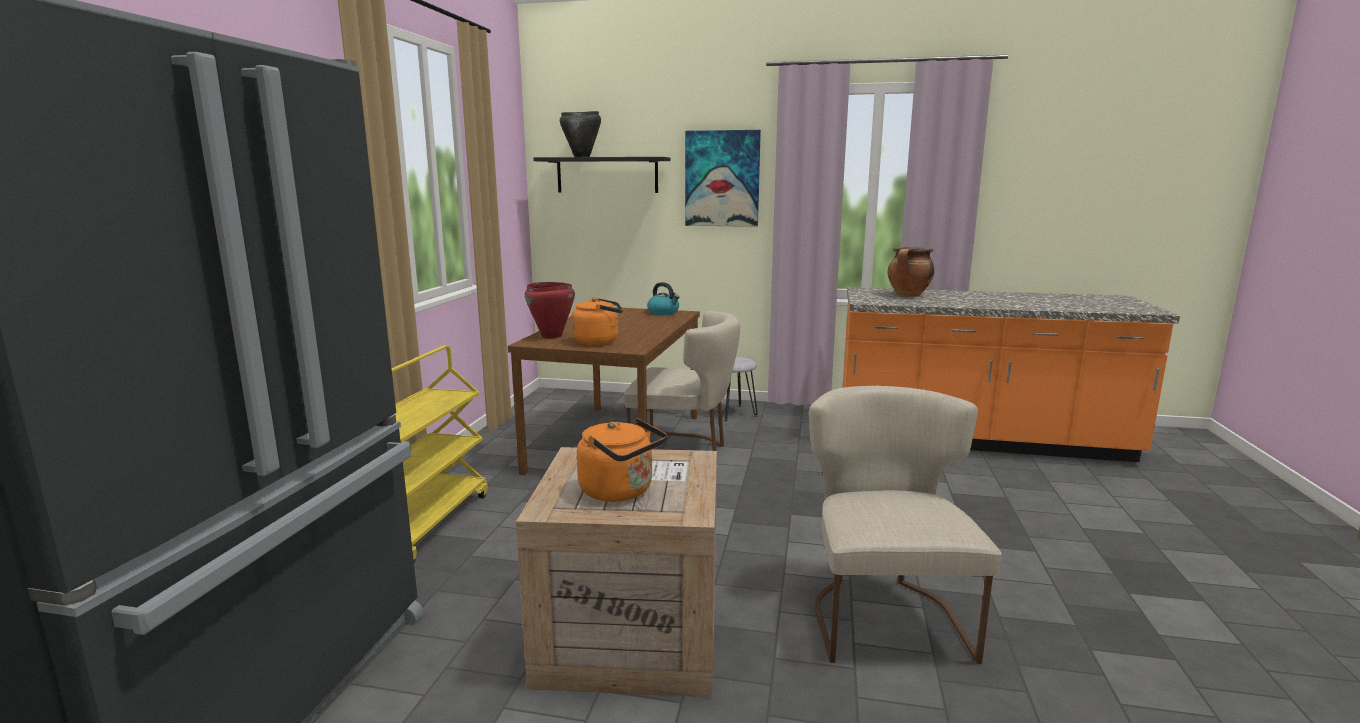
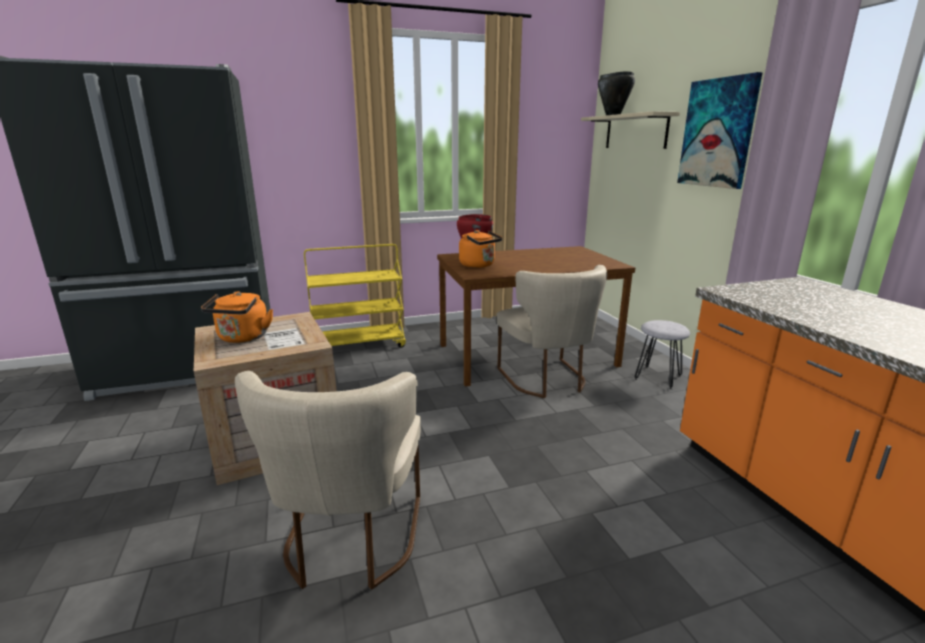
camera: 60 degrees right, 5 degrees up
(607, 175) = (635, 131): black shelf -> beige shelf
(664, 312) = (603, 261): kettle -> none
(883, 614) = (350, 543): beige chair -> beige chair turned 120 degrees clockwise
(908, 295) = (826, 302): cooking pot -> none

